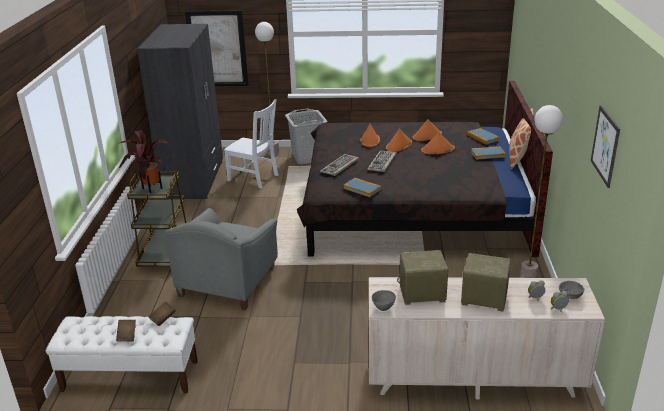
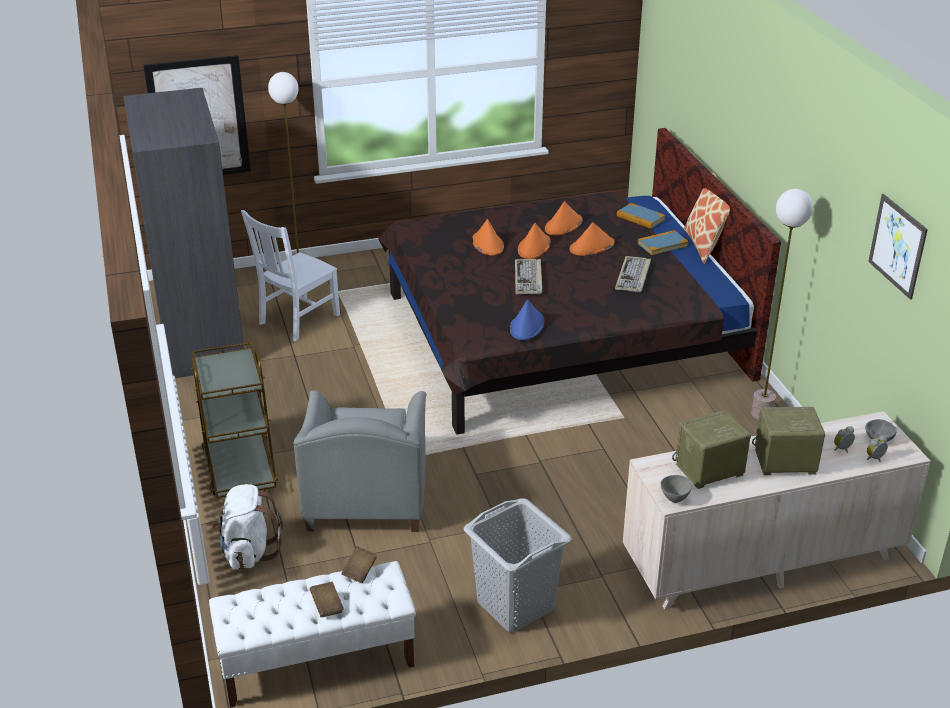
camera: 20 degrees left, 5 degrees up
(136, 301) = (248, 552): none -> white backpack
(150, 189) = (224, 377): potted plant -> none
(254, 178) = (297, 320): white chair -> white chair turned 120 degrees clockwise
(307, 158) = (358, 273): grey laundry basket -> grey laundry basket (515, 606)
(340, 166) = (472, 294): keyboard -> keyboard (633, 276)
(362, 189) = (527, 326): book -> blue hat

